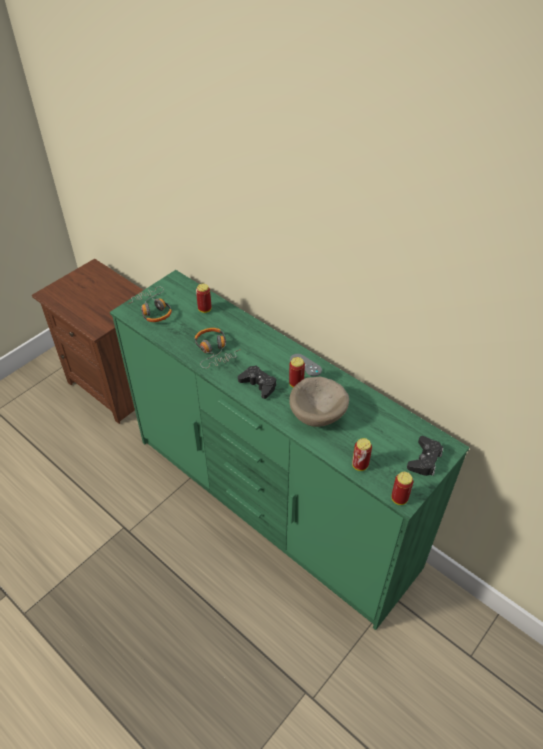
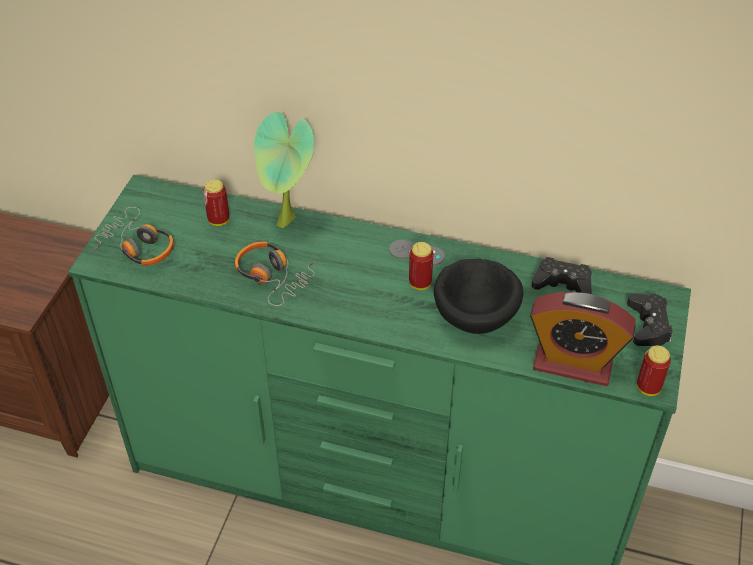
camera: 25 degrees left, 0 degrees up
(241, 324) = (287, 224): none -> potted plant
(258, 385) = (368, 303): black game controller -> black game controller (562, 284)
(319, 414) = (477, 314): beige bowl -> black bowl
(360, 465) = (573, 363): can -> alarm clock

